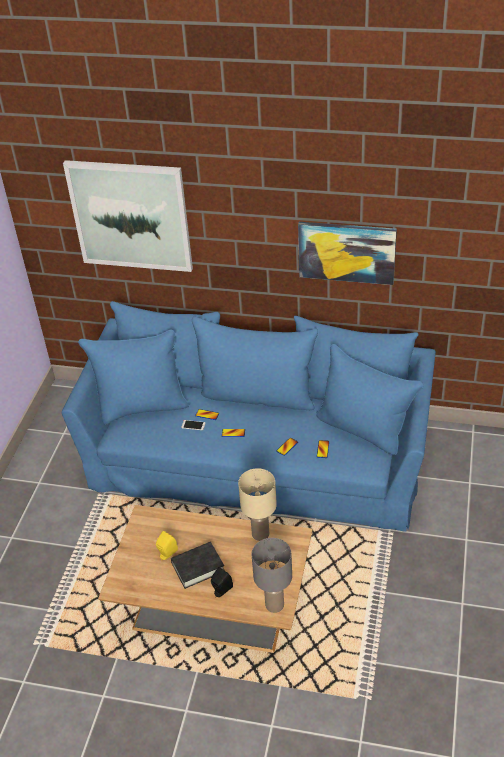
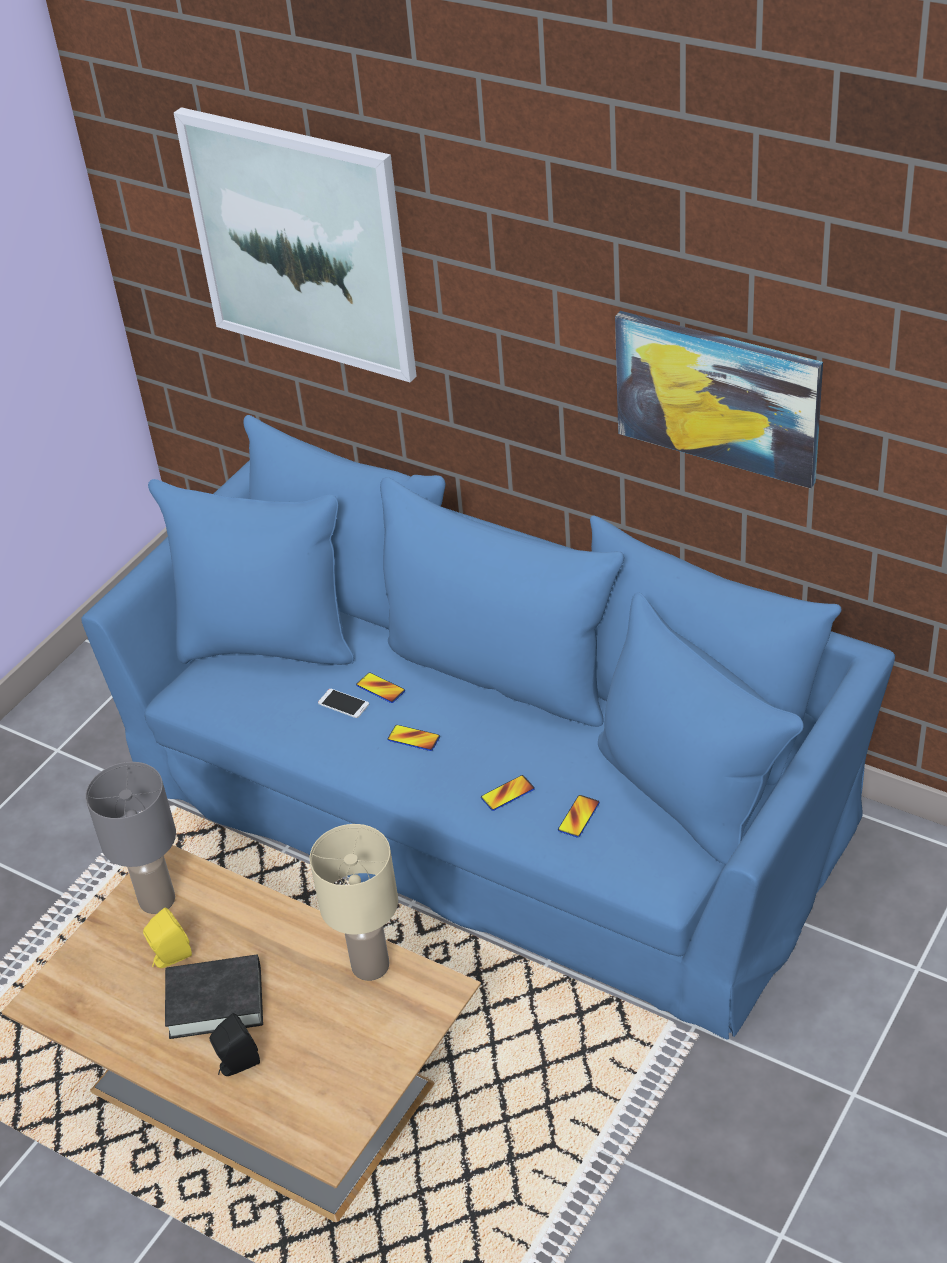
camera: 20 degrees right, 0 degrees up
(275, 604) = (328, 1124): grey table lamp -> grey table lamp (158, 899)

